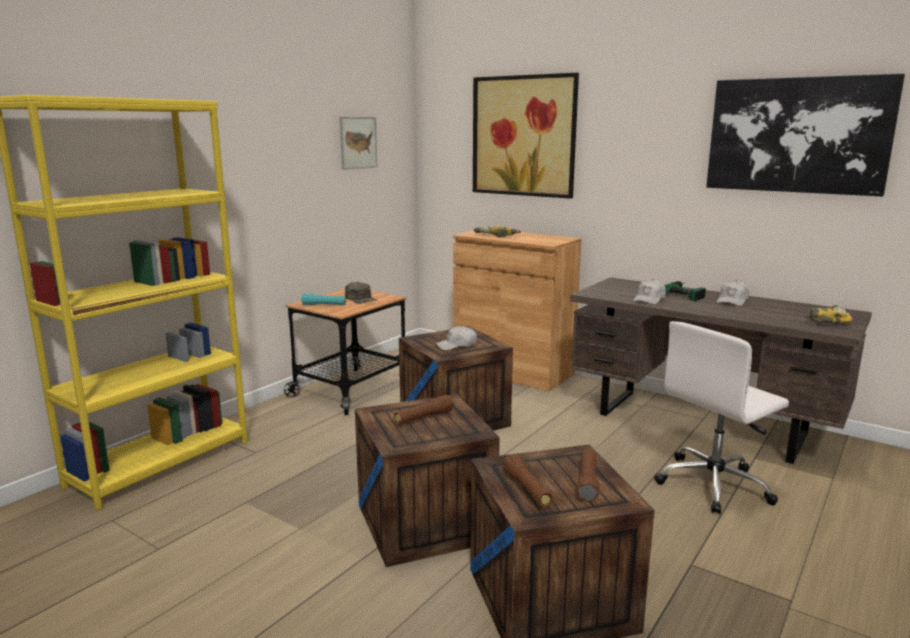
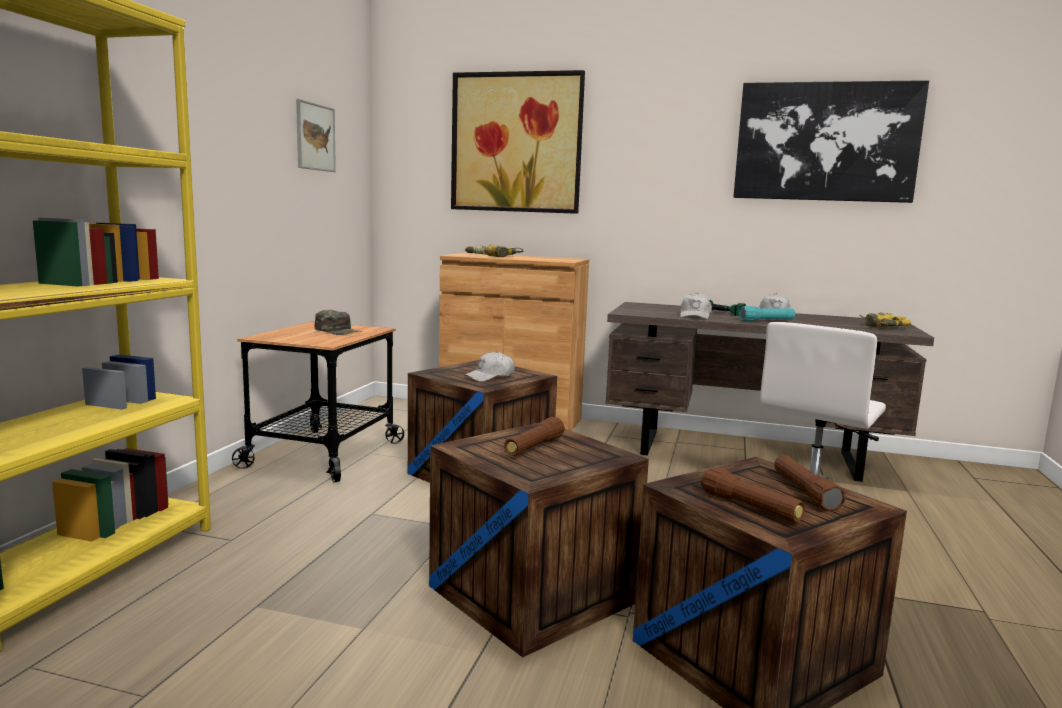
camera: 20 degrees left, 5 degrees down
(324, 305) = (295, 337): turquoise flashlight -> turquoise flashlight (766, 321)

